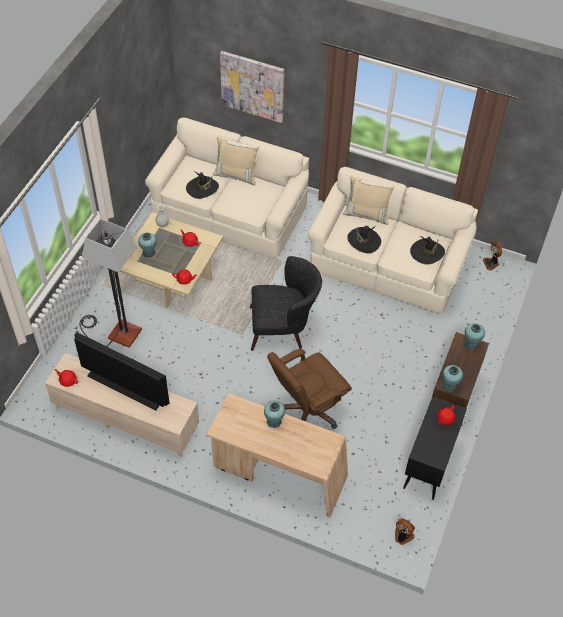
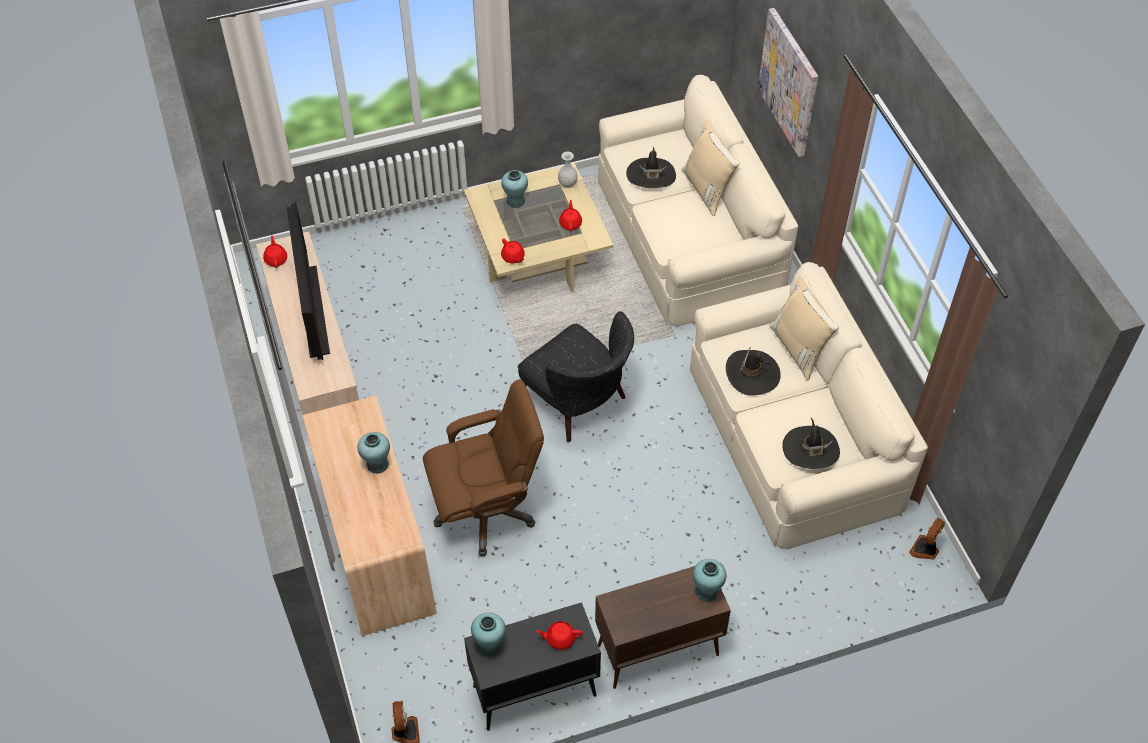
camera: 50 degrees right, 0 degrees up
(115, 333) = (413, 265): floor lamp -> none
(307, 411) = (486, 511): brown office chair -> brown office chair turned 150 degrees clockwise
(449, 386) = (614, 610): turquoise vase -> turquoise vase (489, 645)

